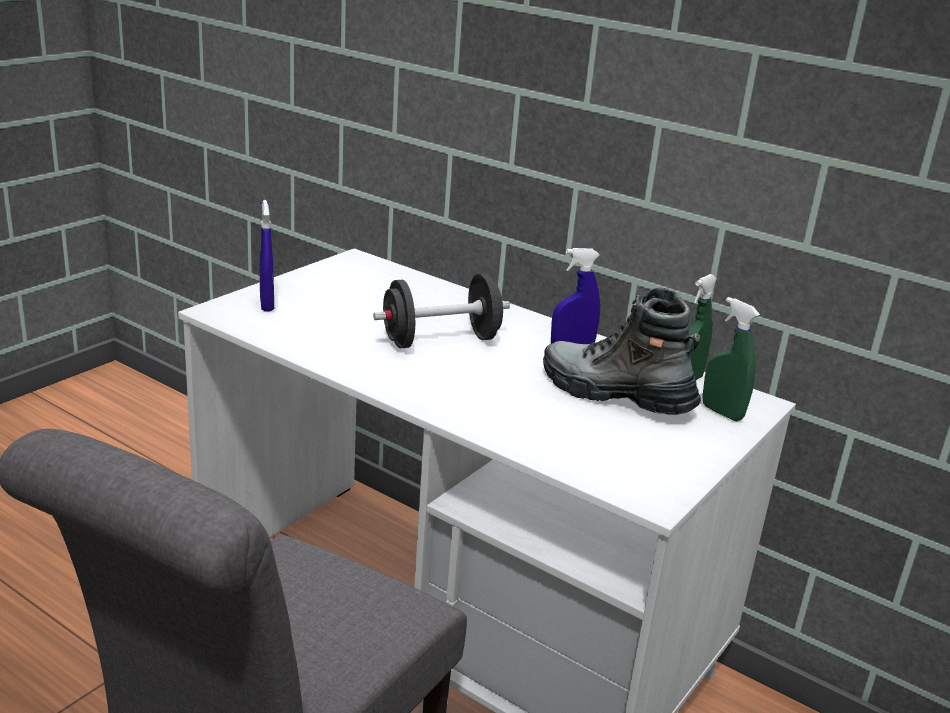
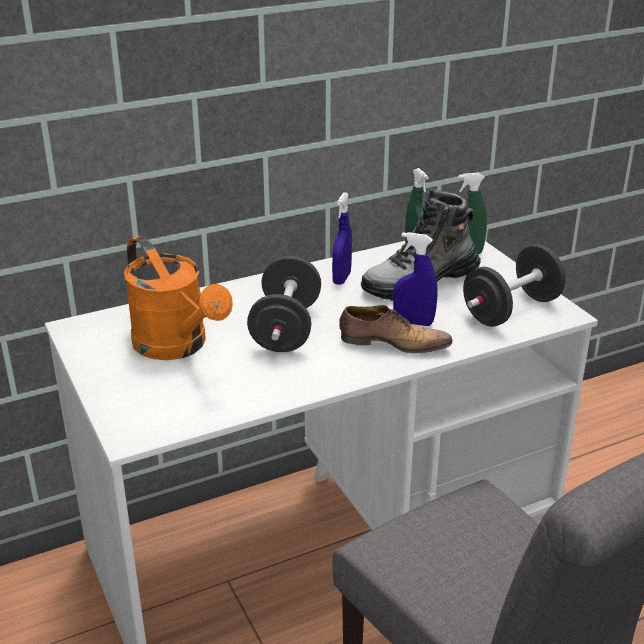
camera: 60 degrees left, 5 degrees up
(267, 304) = (140, 402): blue spray bottle -> blue spray bottle (413, 322)
(364, 301) = (177, 346): none -> orange watering can
(467, 398) = (392, 343): none -> shoe
(619, 460) = (511, 310): none -> black dumbbell

